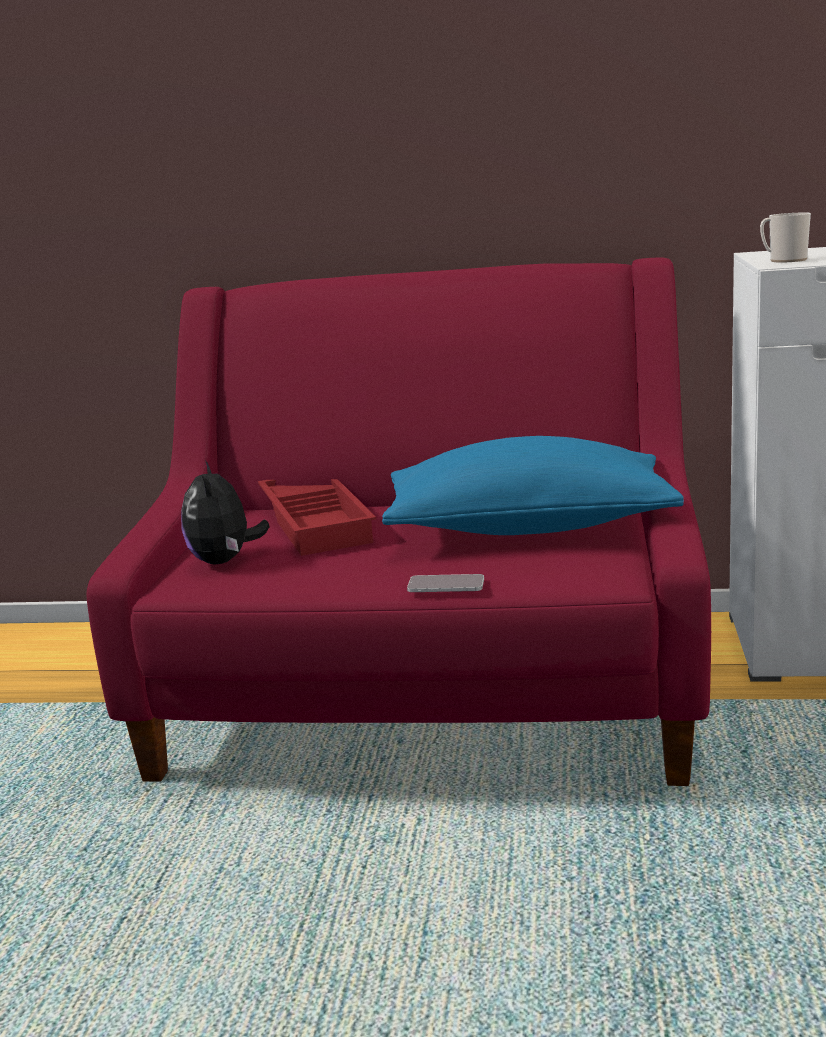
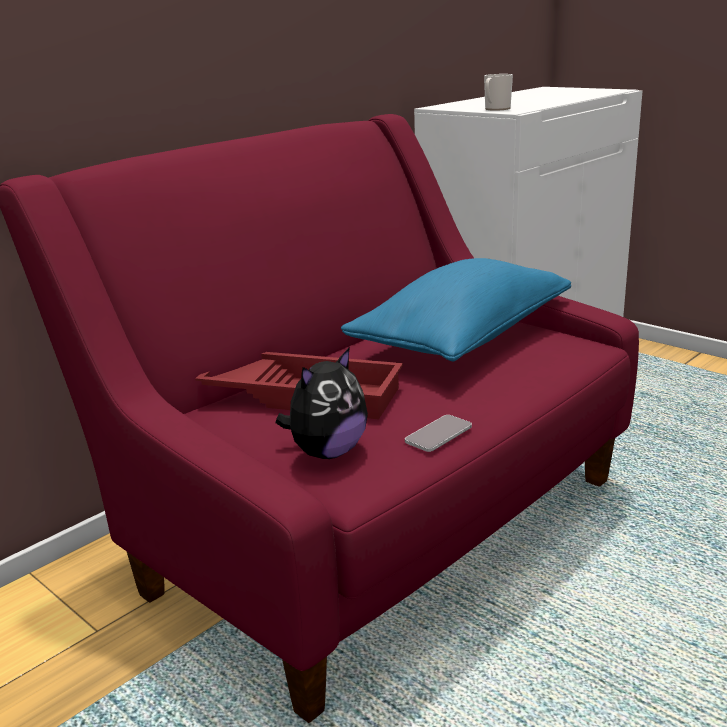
camera: 55 degrees left, 5 degrees up
(224, 561) = (327, 452): plush toy -> plush toy turned 75 degrees counterclockwise
(446, 585) = (535, 391): phone -> phone (438, 434)

